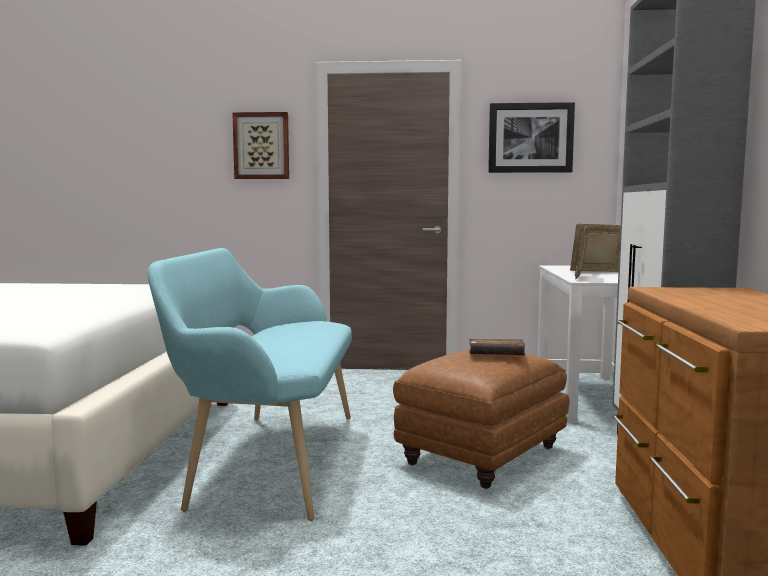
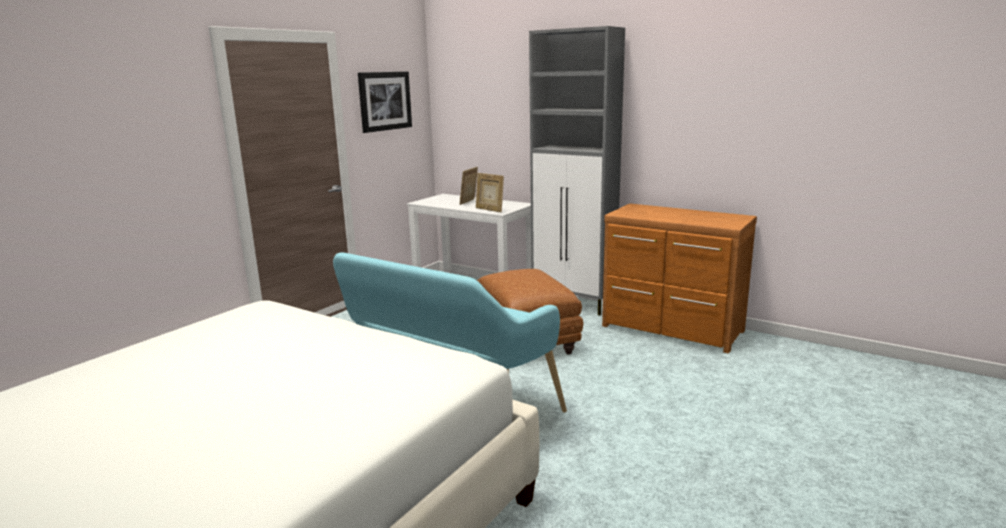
camera: 60 degrees left, 10 degrees up
(261, 146) = (164, 125): picture -> none
(496, 355) = (530, 275): brown book -> none

